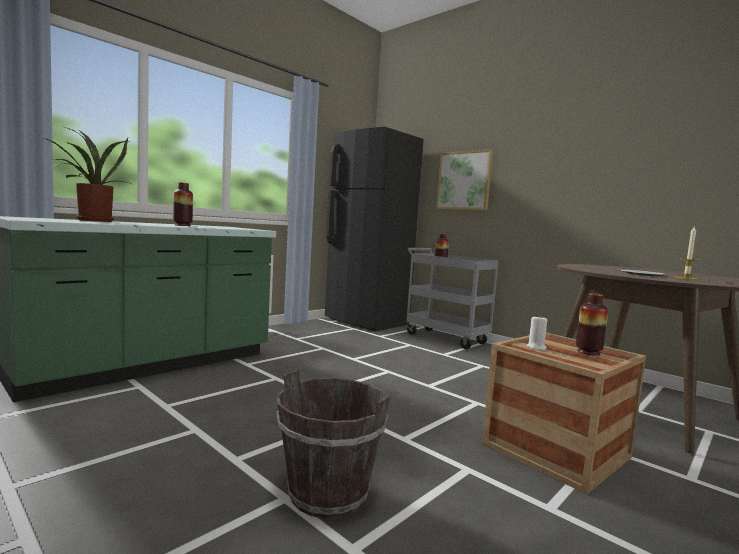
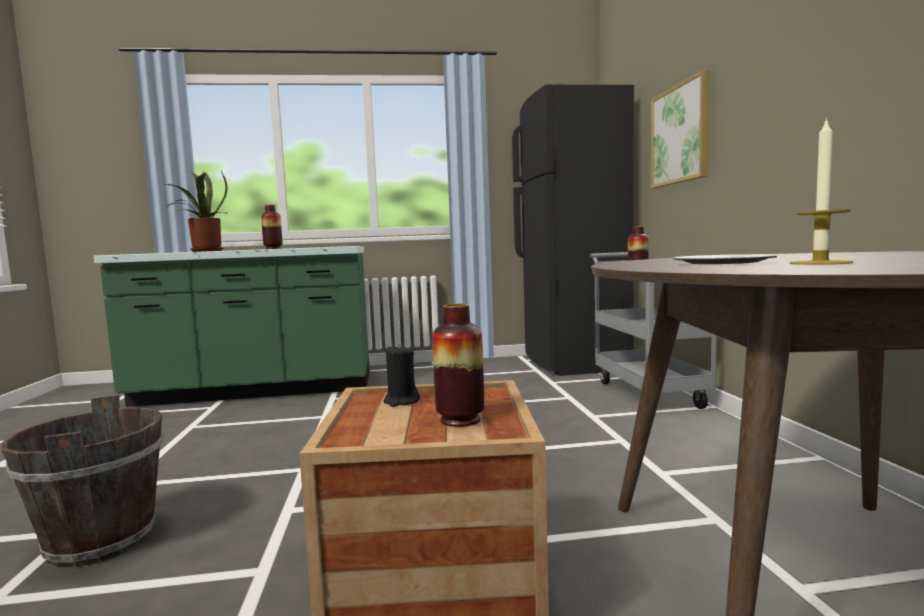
camera: 40 degrees right, 0 degrees up
(536, 347) = (401, 401): white candle -> black candle

